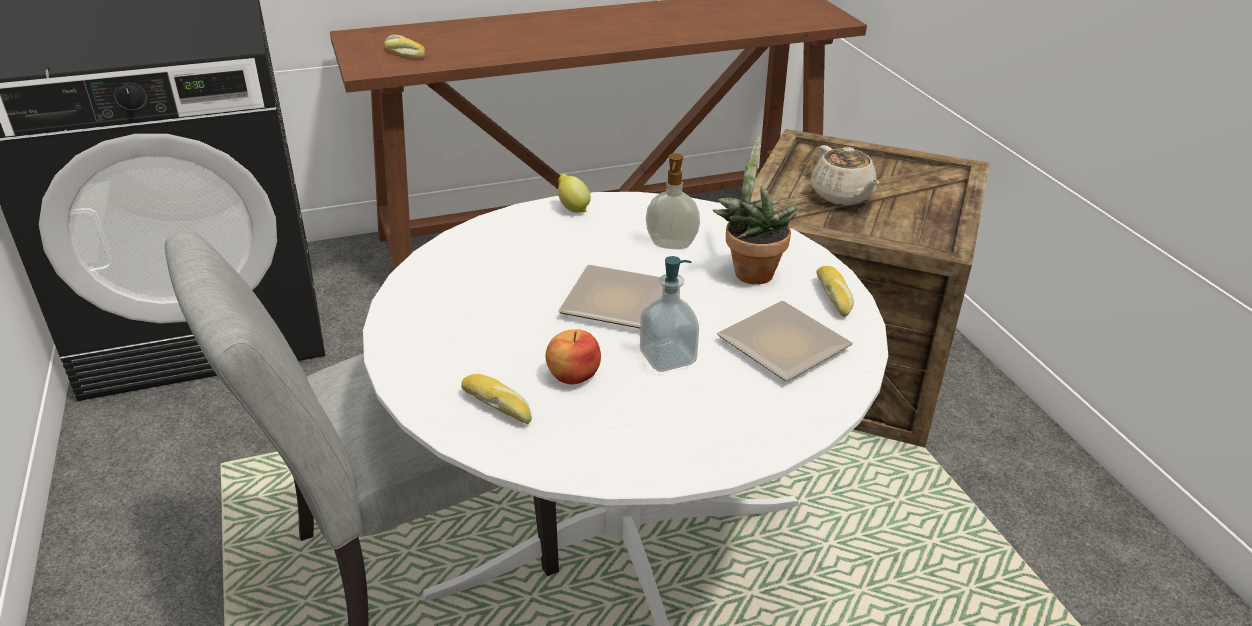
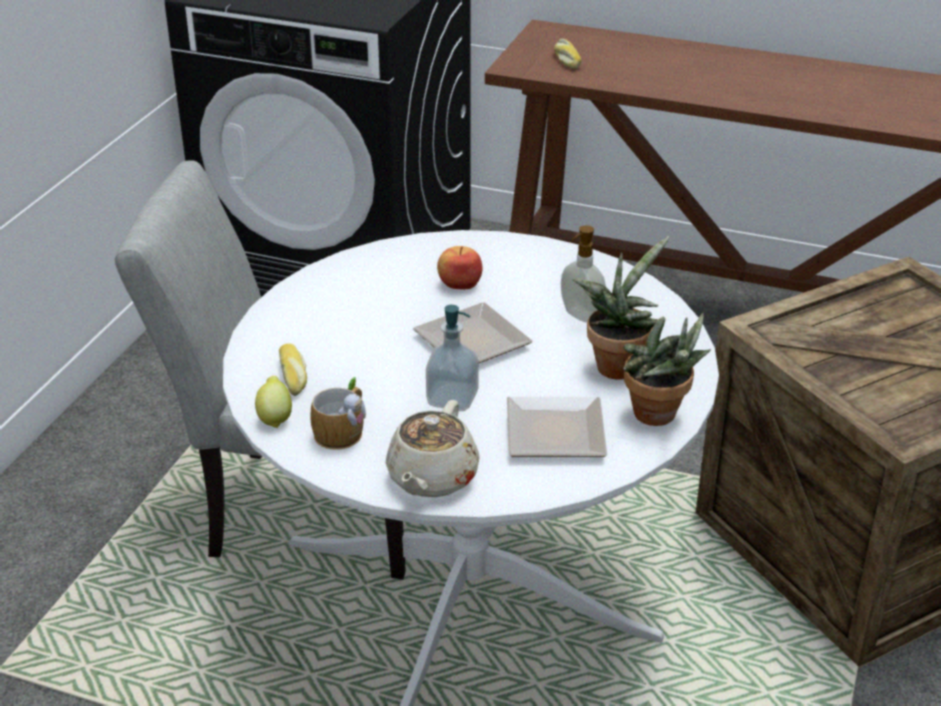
camera: 40 degrees right, 0 degrees up
(572, 208) = (543, 252): lemon -> lemon (275, 418)
(573, 375) = (369, 379): apple -> apple (459, 283)
(614, 432) = (344, 430): none -> mug
(835, 297) = (659, 417): bread -> potted plant
(842, 196) = (869, 345): beige teapot -> beige teapot (431, 478)

